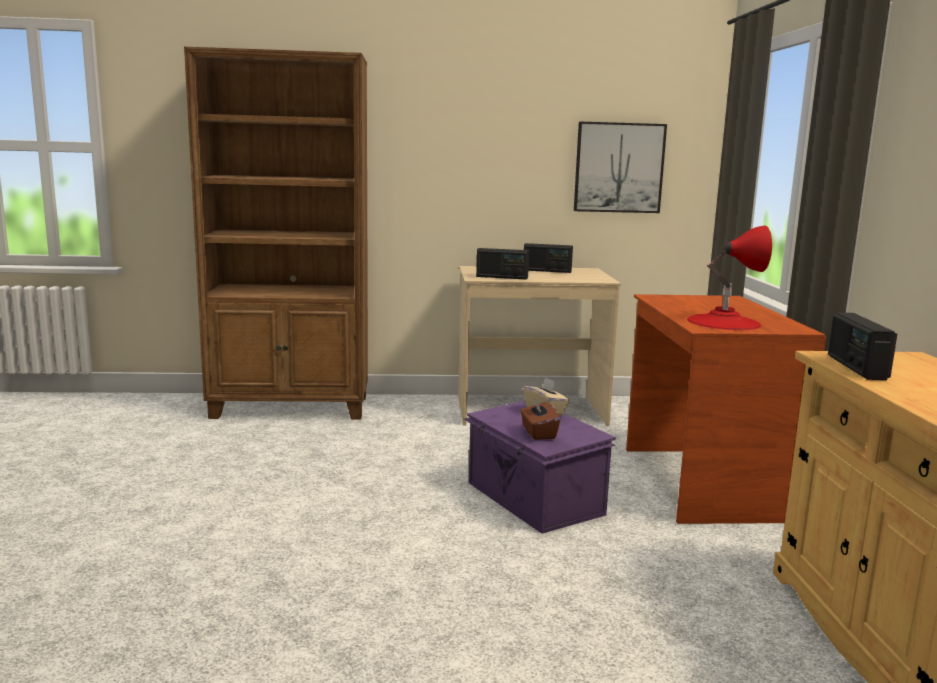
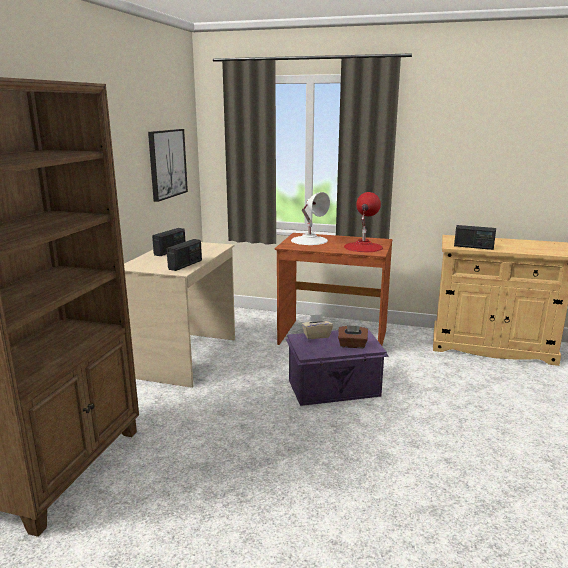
camera: 70 degrees left, 5 degrees up
(707, 302) = (309, 240): none -> white table lamp

